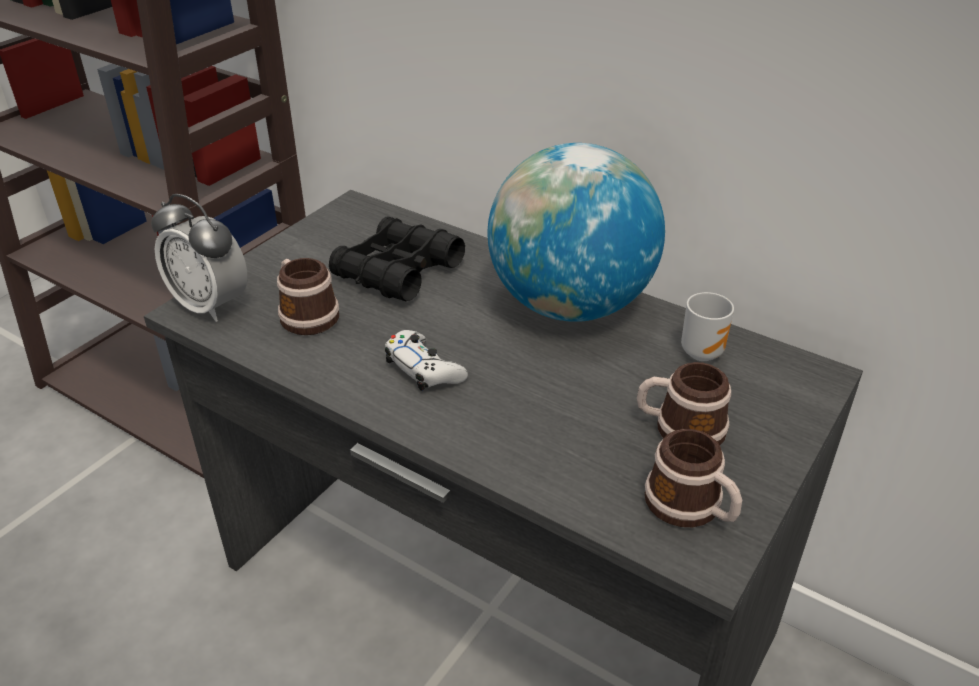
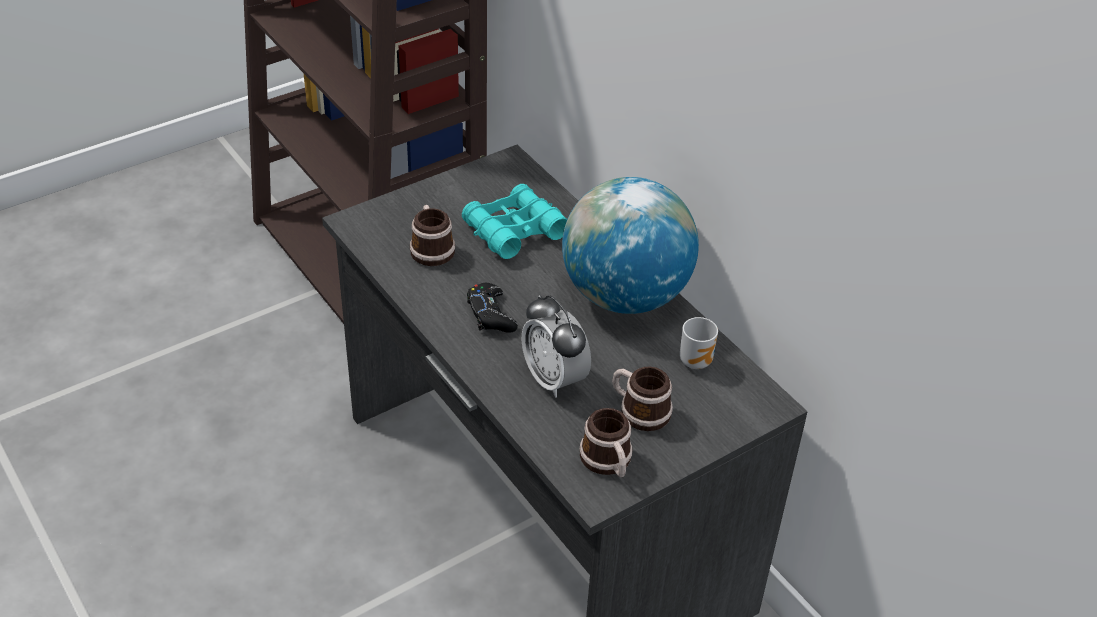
camera: 20 degrees right, 5 degrees up
(210, 305) = (369, 222): alarm clock -> alarm clock (554, 379)
(397, 271) = (514, 231): black binoculars -> turquoise binoculars
(424, 369) = (491, 315): white game controller -> black game controller

